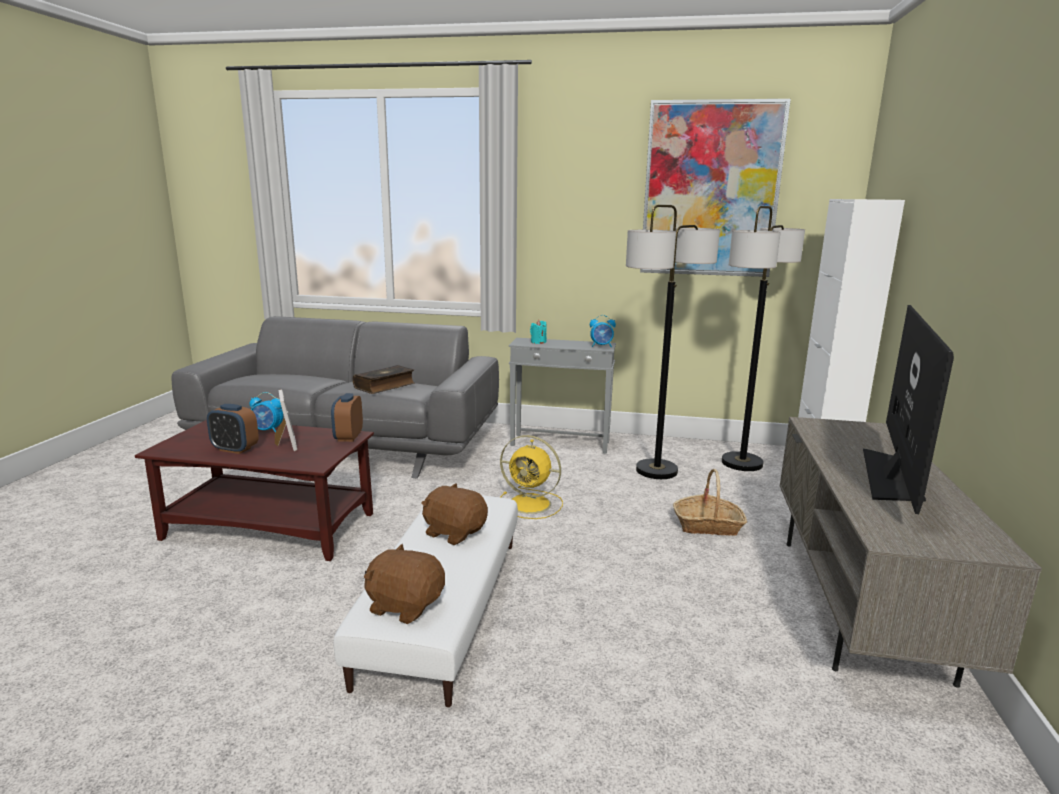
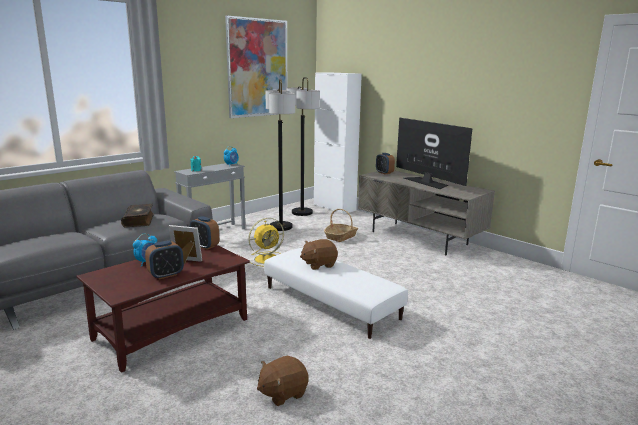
camera: 55 degrees left, 0 degrees up
(405, 605) = (370, 287): brown plush toy -> brown plush toy (282, 393)
(856, 428) = (384, 173): none -> alarm clock

